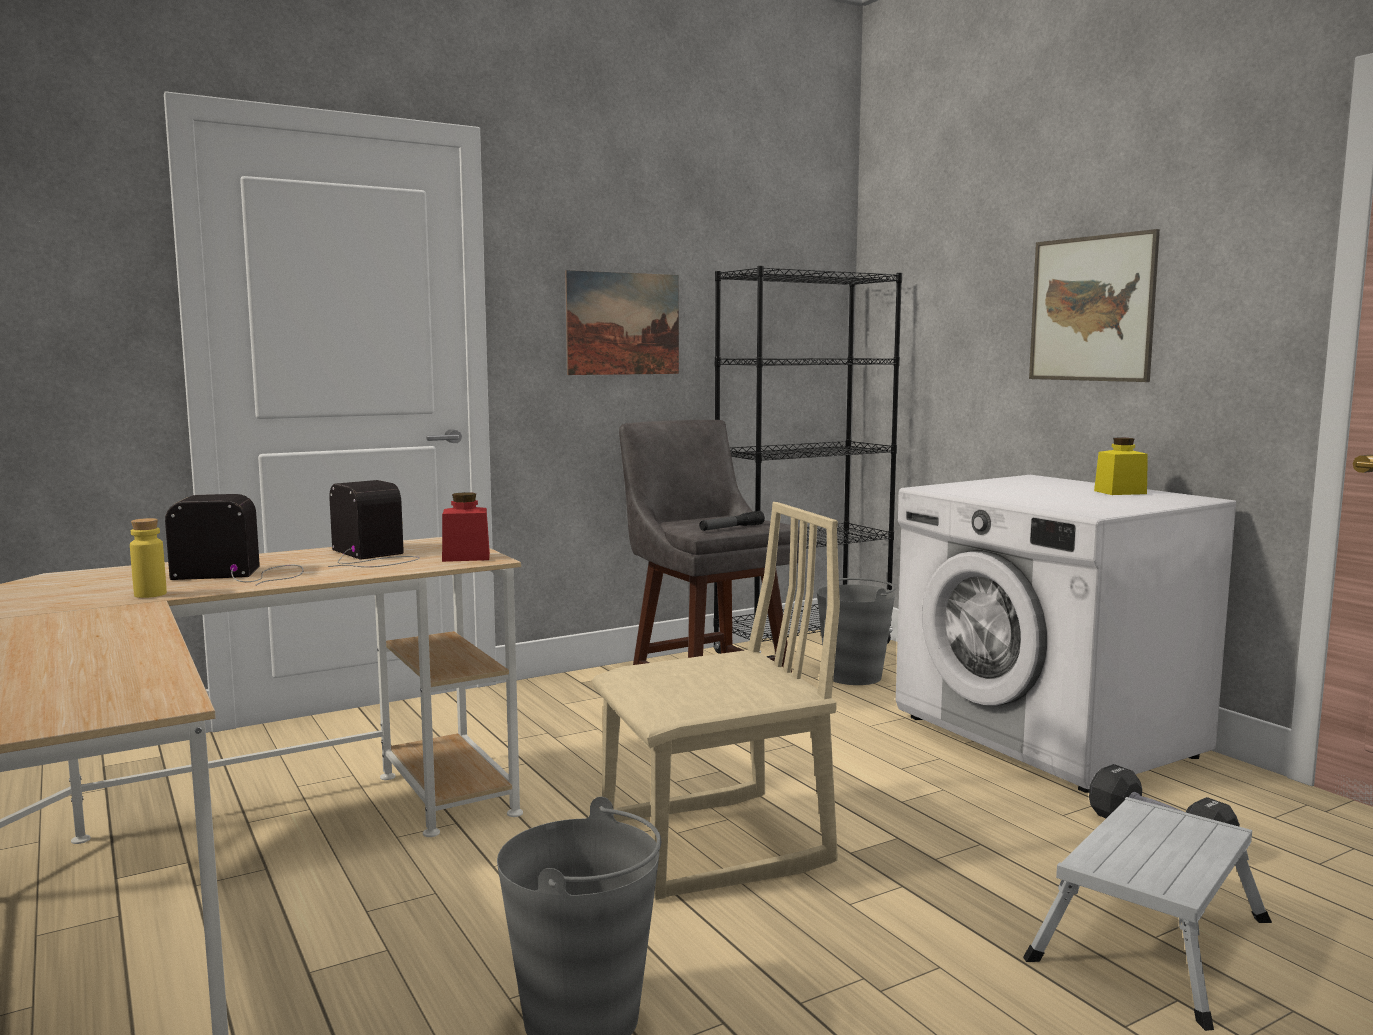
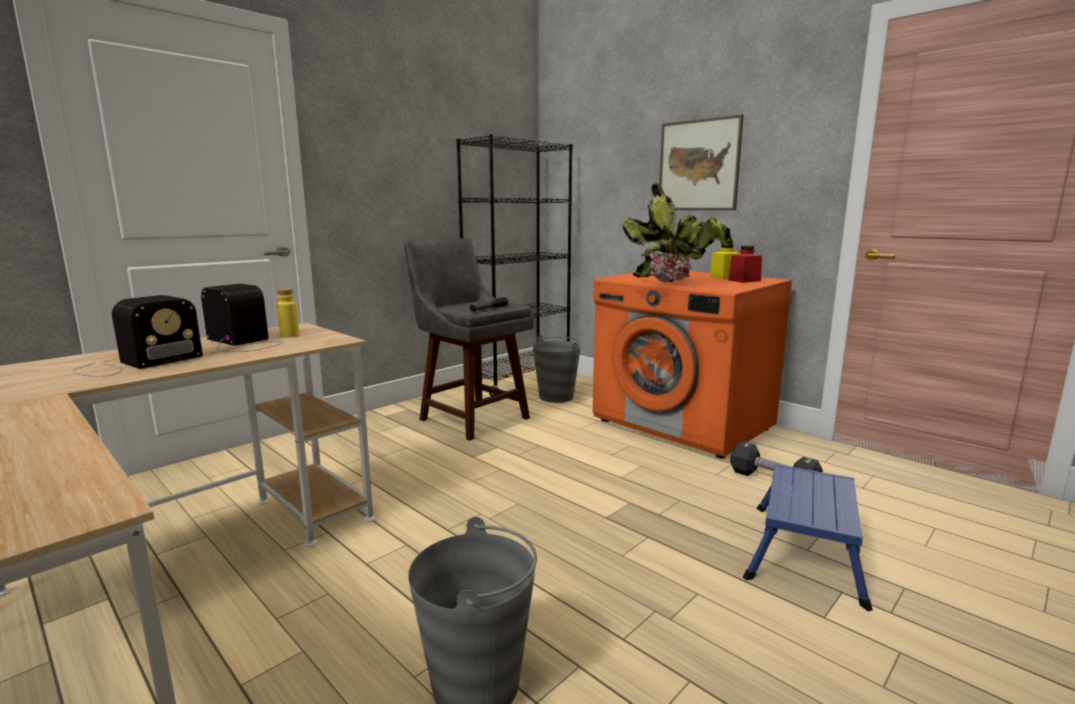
camera: 15 degrees left, 5 degrees up
(150, 594) = (48, 388): yellow bottle -> yellow bottle (289, 335)
(243, 573) = (135, 363): radio -> radio turned 150 degrees clockwise
(466, 557) = (321, 339): red jar -> red jar (744, 280)
(623, 324) = (397, 173): picture -> none
(715, 845) = (518, 524): beige chair -> none
(1022, 498) = (675, 282): none -> potted plant
(1045, 738) = (682, 426): white washing machine -> orange washing machine
(1151, 939) = (806, 551): white step ladder -> blue step ladder

